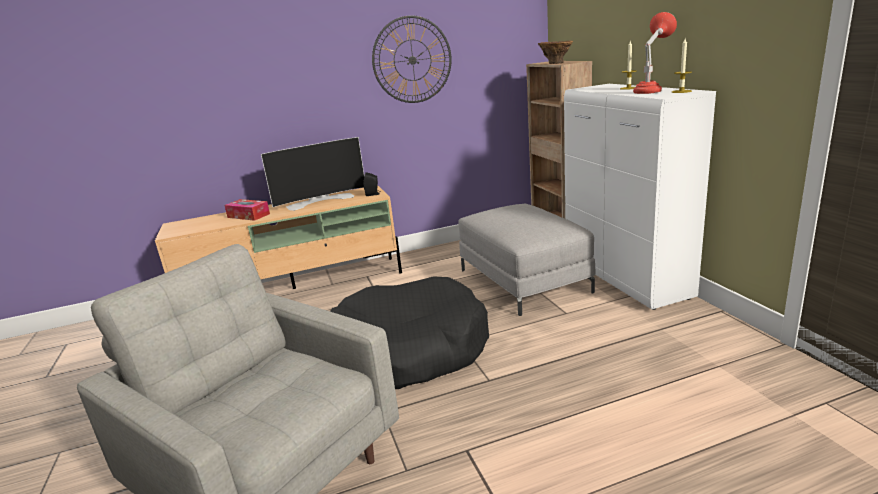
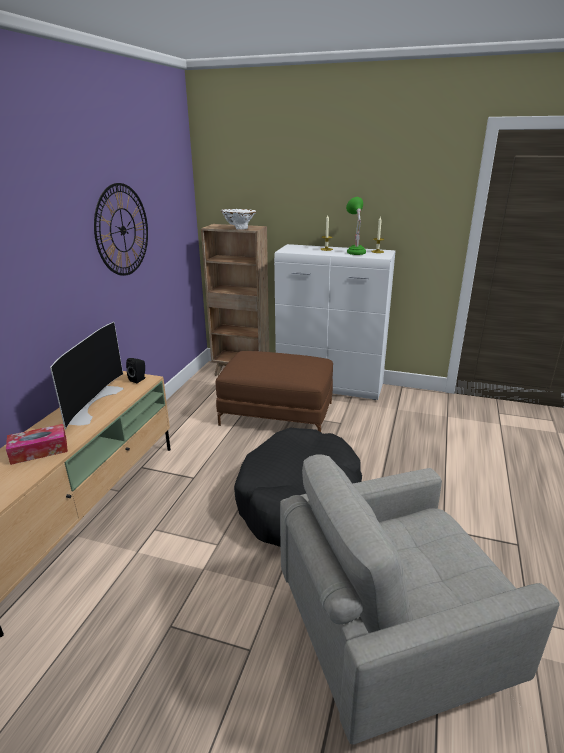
camera: 55 degrees left, 5 degrees up
(524, 280) = (277, 413): grey ottoman -> brown ottoman
(555, 63) = (239, 228): brown vase -> white vase
(651, 91) = (355, 252): red table lamp -> green table lamp

